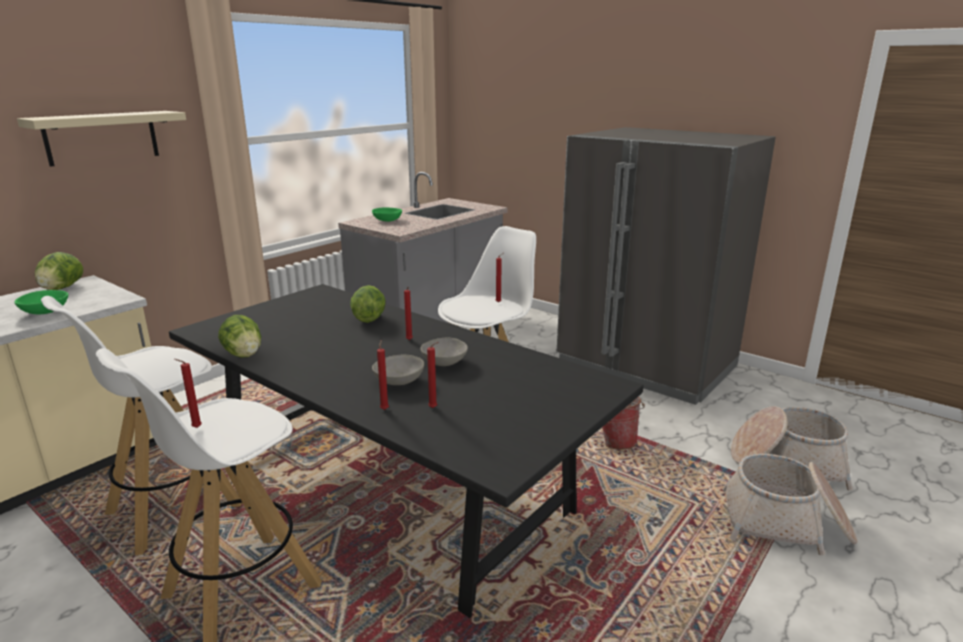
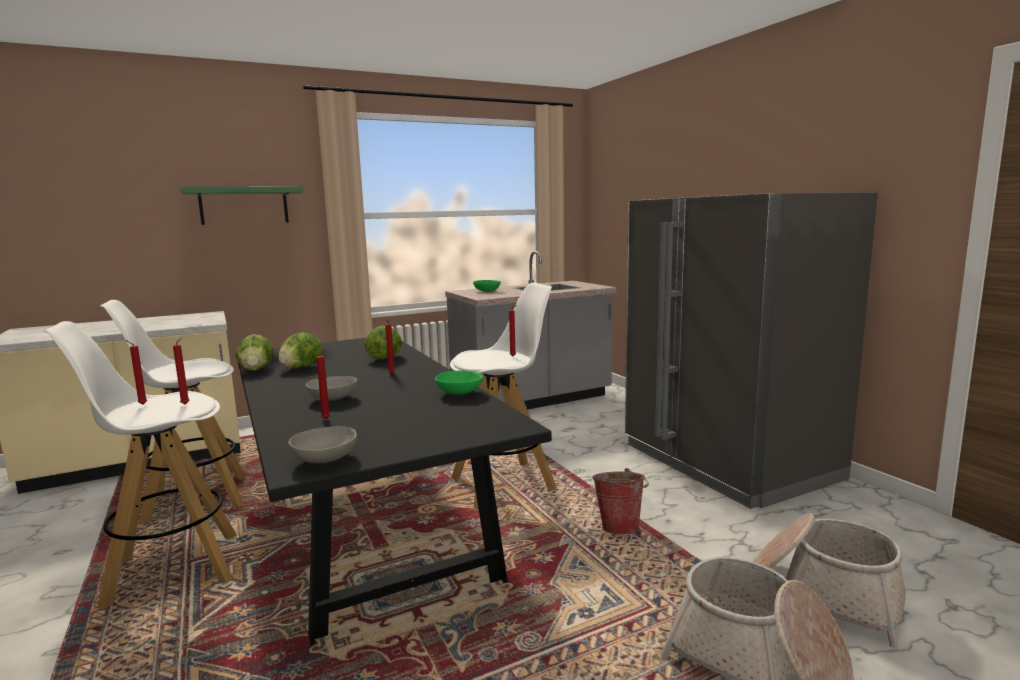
camera: 25 degrees right, 10 degrees down
(45, 312) = (154, 326): green bowl -> green bowl (459, 393)
(61, 288) = (190, 315): lettuce -> lettuce (301, 367)
(102, 137) = (244, 205): beige shelf -> green shelf
(385, 409) = (289, 414): red candle -> red candle (186, 404)
(444, 363) = (391, 391): grey bowl -> grey bowl (324, 459)

